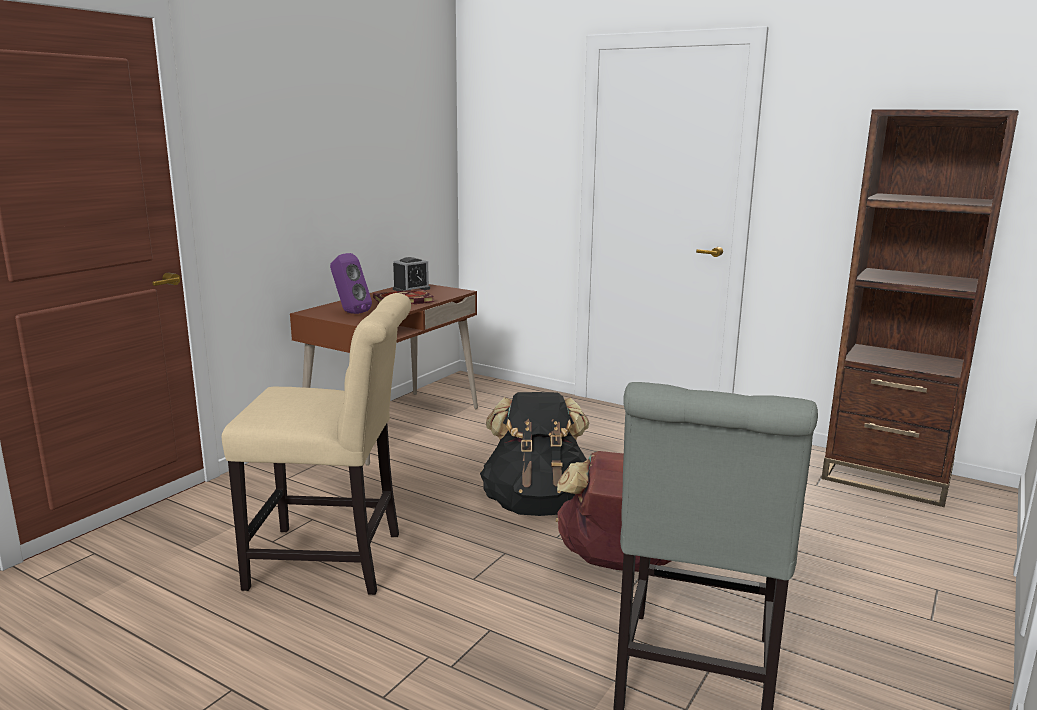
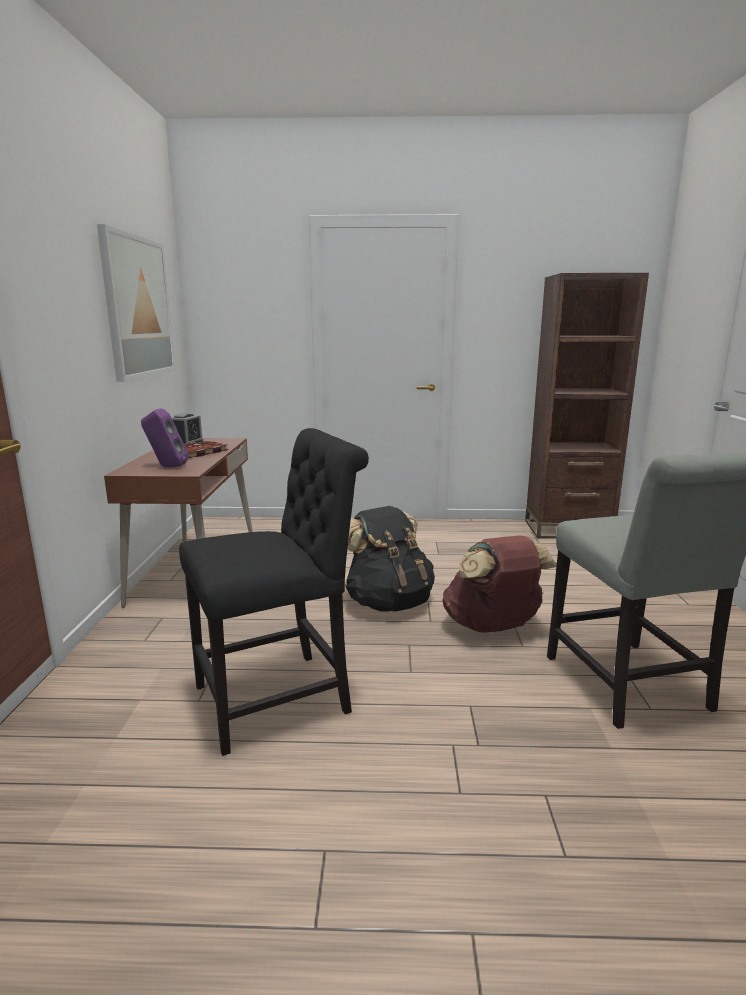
camera: 30 degrees left, 0 degrees up
(334, 561) = (280, 698): beige chair -> black chair
(376, 145) = (138, 307): none -> picture

